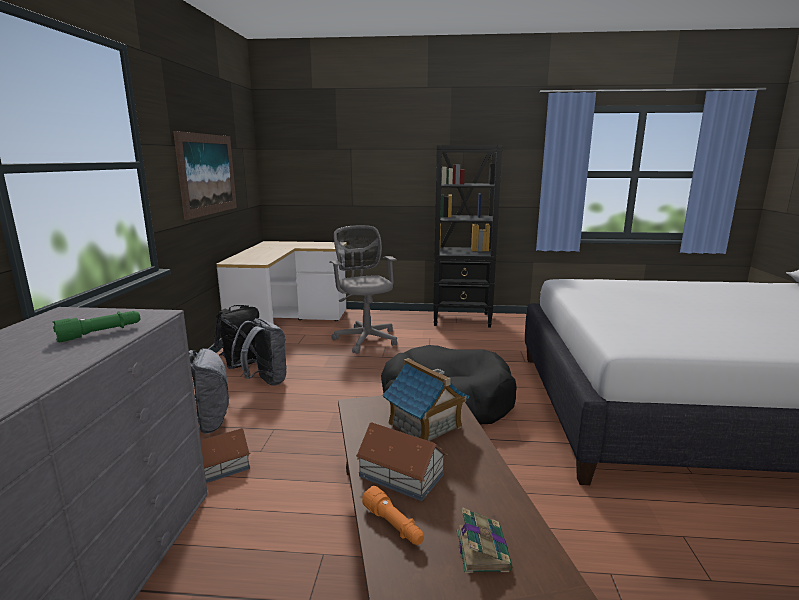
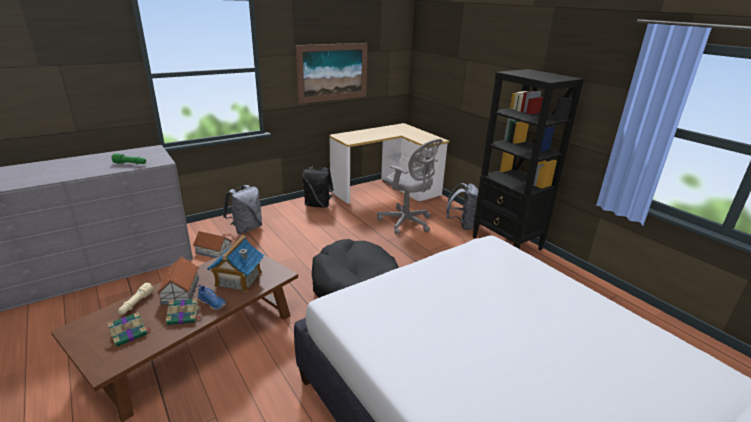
camera: 50 degrees right, 10 degrees up
(264, 381) = (306, 221): grey backpack -> grey backpack (462, 224)
(366, 338) = (407, 223): grey office chair -> grey office chair turned 105 degrees clockwise
(394, 526) = (136, 303): orange flashlight -> beige flashlight
(463, 456) = (213, 303): none -> blue shoe
(478, 486) = (184, 317): none -> book

